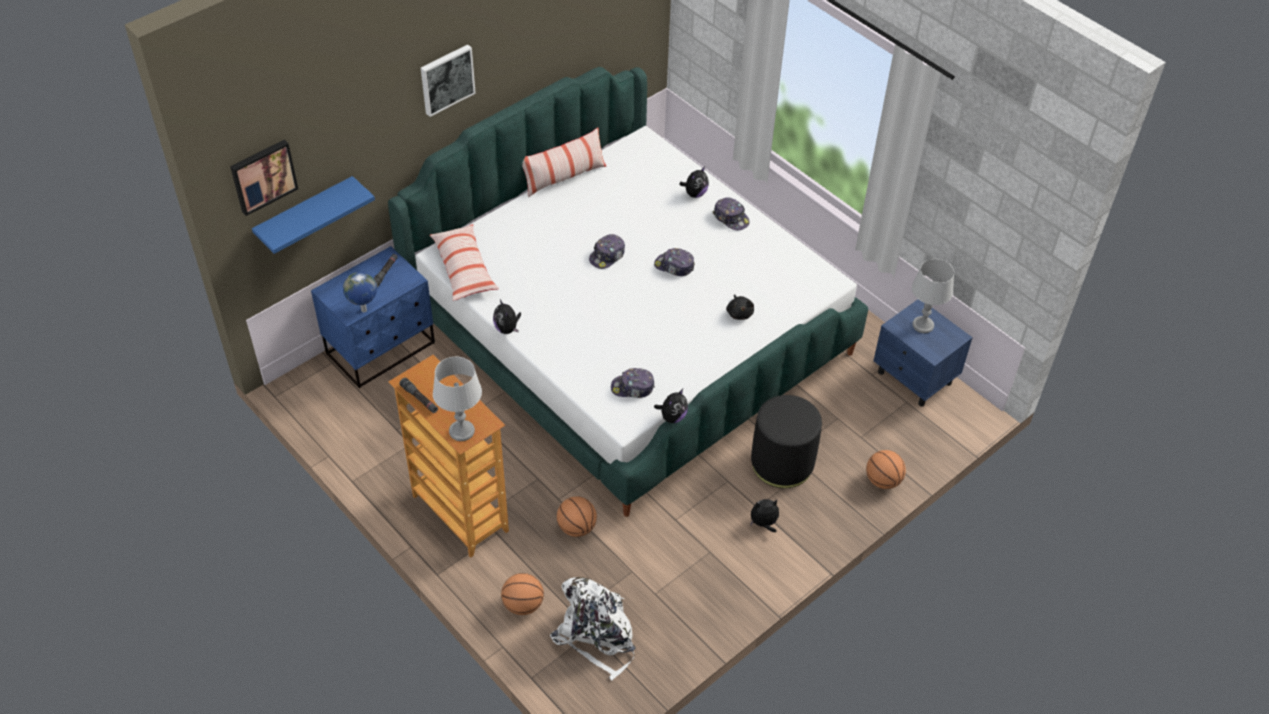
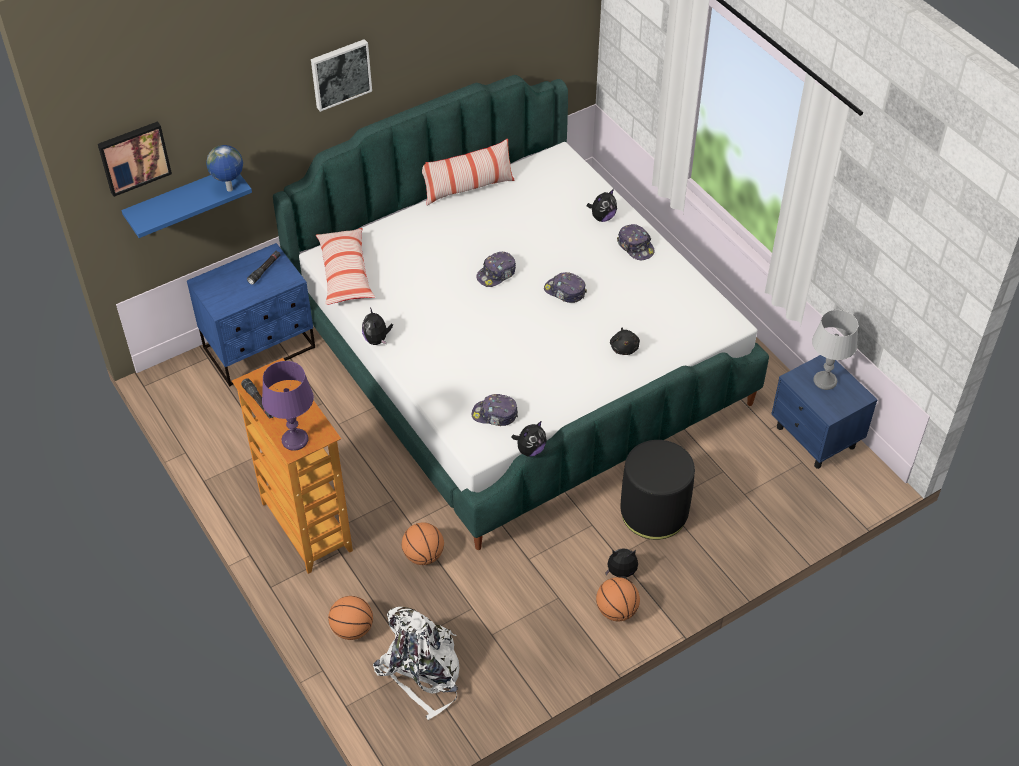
camera: 10 degrees right, 0 degrees up
(364, 310) = (236, 306): globe -> globe (230, 190)
(461, 431) = (295, 440): grey table lamp -> purple table lamp
(883, 481) = (759, 543): basketball -> basketball (616, 611)

